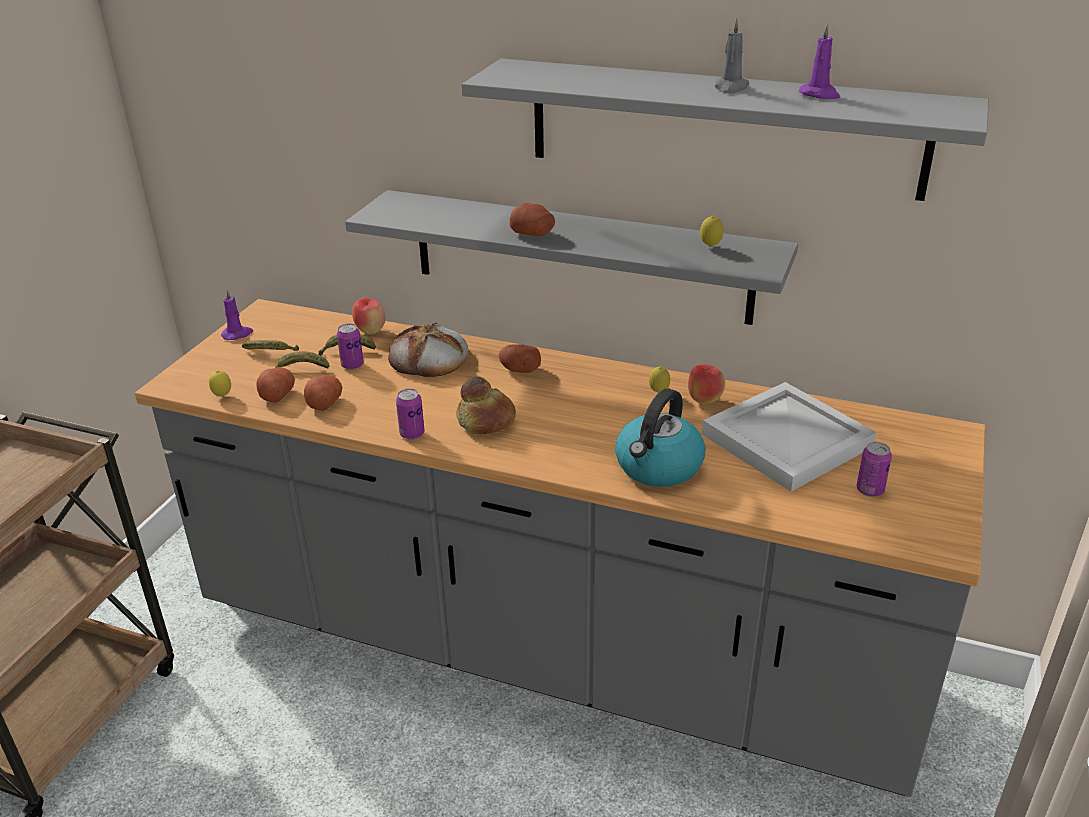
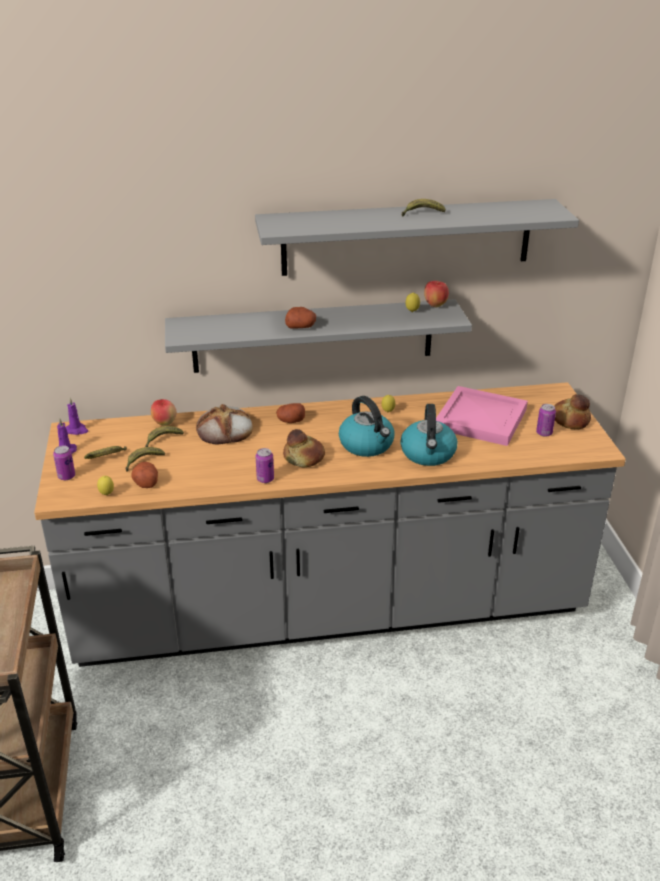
camera: 30 degrees left, 0 degrees up
(324, 402) = (185, 477): potato -> none
(352, 365) = (177, 448): can -> can (66, 476)
(585, 429) = (367, 445): none -> kettle
(704, 400) = (417, 409): apple -> apple (435, 305)
(730, 88) = (422, 213): grey candle -> banana
(787, 442) = (481, 420): white tray -> pink tray
(820, 95) = (474, 210): purple candle -> purple candle (77, 430)
(934, 483) = (570, 420): none -> bread

